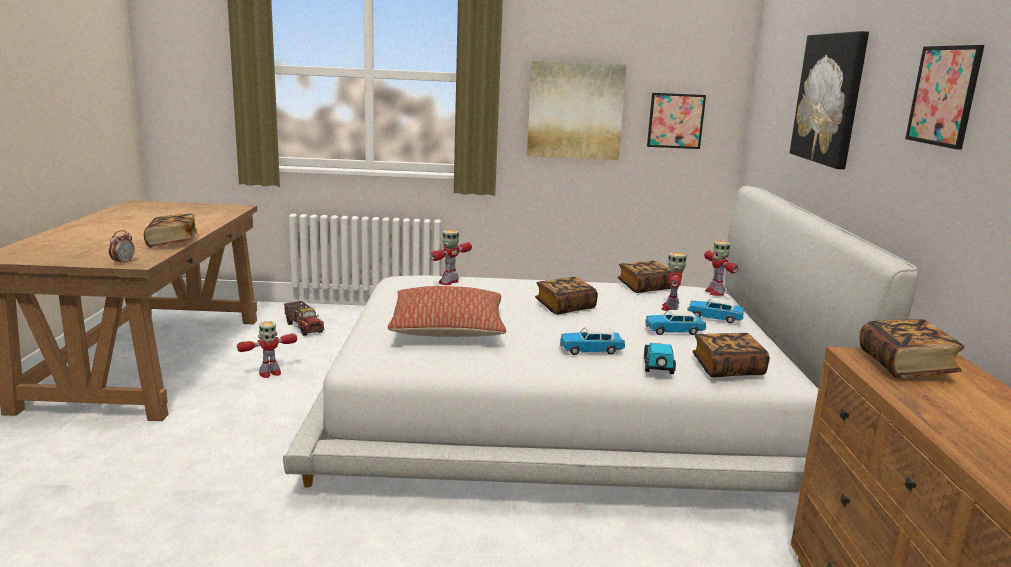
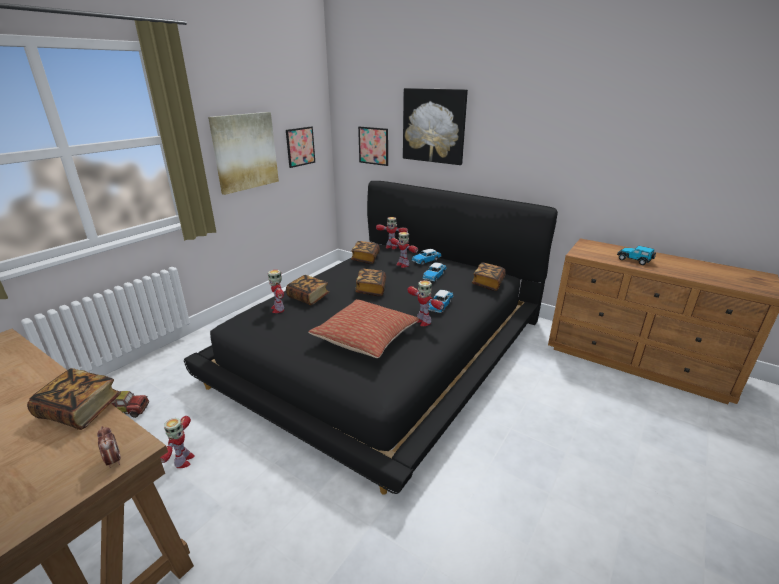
camera: 55 degrees left, 10 degrees up
(532, 348) = (422, 321): none -> toy robot
(566, 410) = (385, 348): white bed -> black bed
(658, 366) = (473, 297): toy car -> toy car (634, 260)
(905, 366) = (594, 251): book -> book (308, 297)
(944, 95) = (543, 125): picture -> picture (373, 146)

